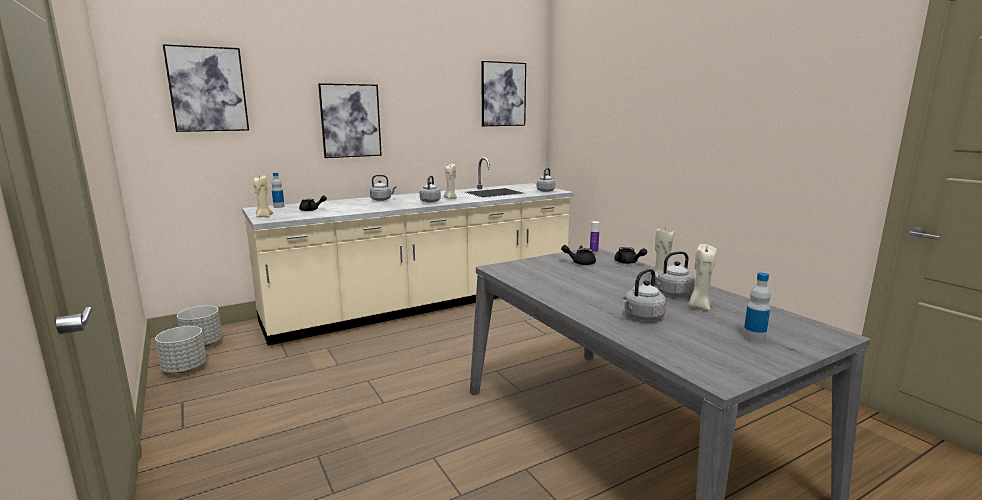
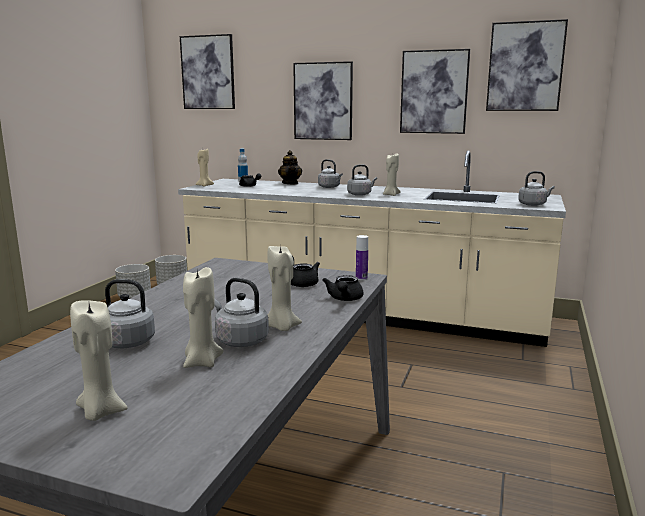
camera: 50 degrees right, 0 degrees up
(335, 202) = (290, 183): none -> teapot
(445, 112) = (434, 92): none -> picture
(754, 338) = (100, 412): bottle -> beige candle

